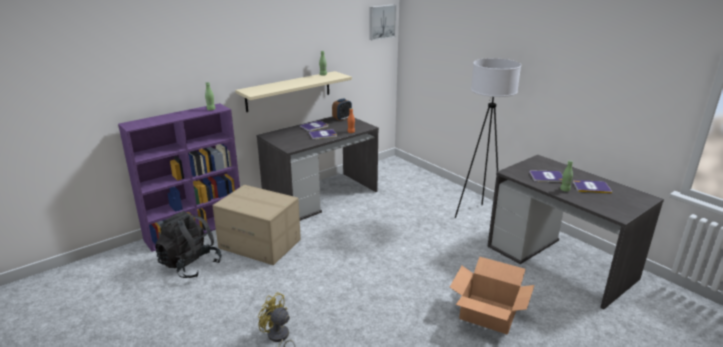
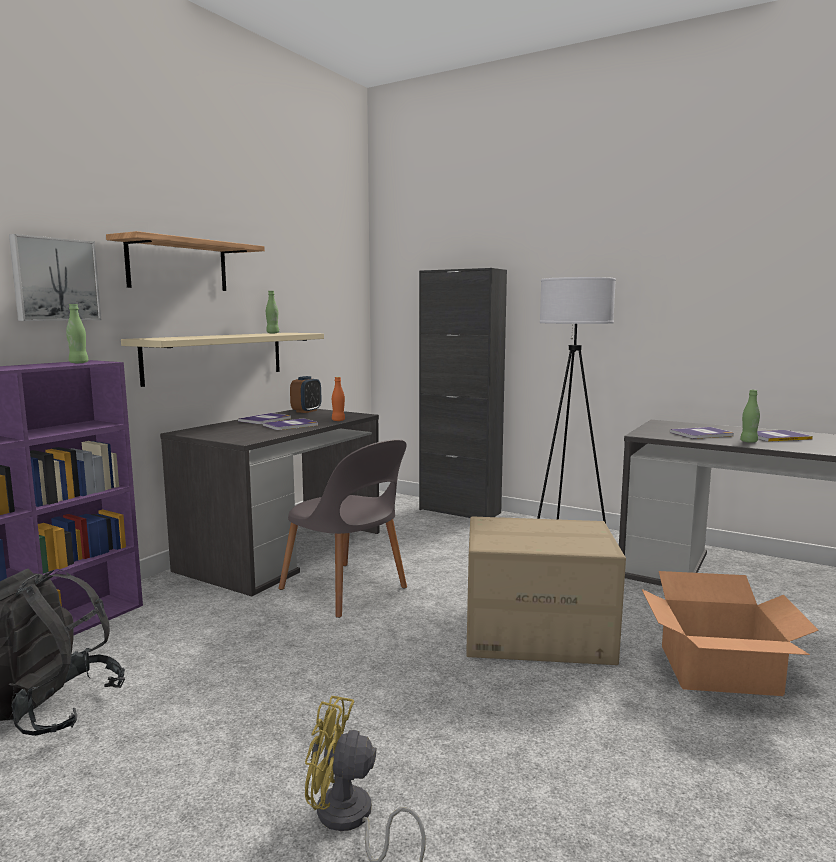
camera: 20 degrees left, 15 degrees down
(260, 244) = (201, 639): cardboard box -> cardboard box (537, 634)
(266, 46) = (178, 265): none -> shelf
(337, 228) = (346, 590): none -> grey chair
(381, 22) = (348, 265): picture -> picture (54, 279)
(433, 181) = (459, 511): none -> black cabinet

